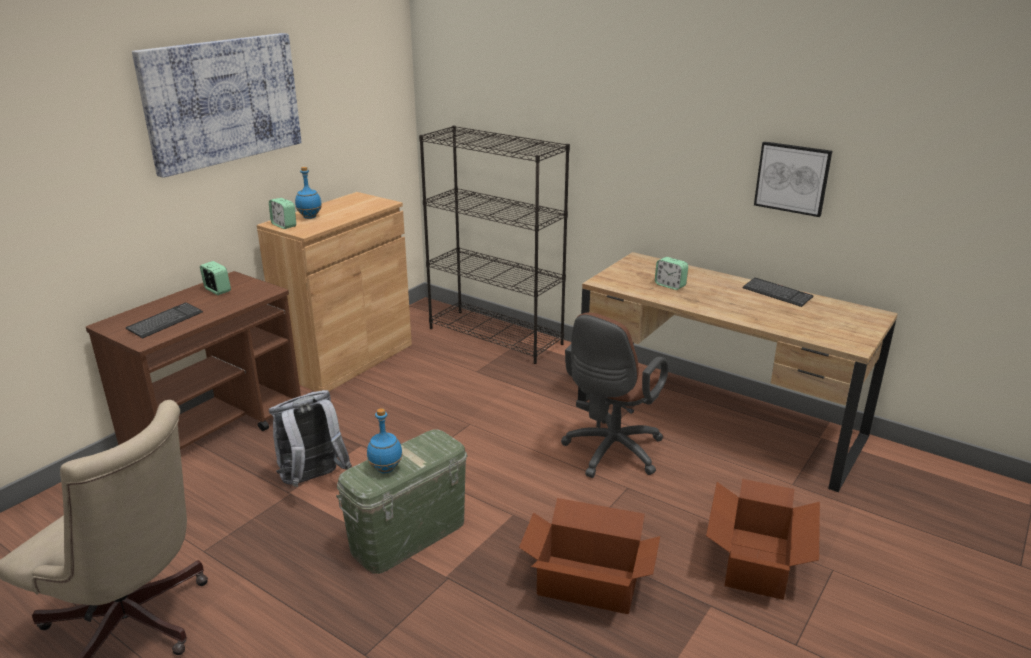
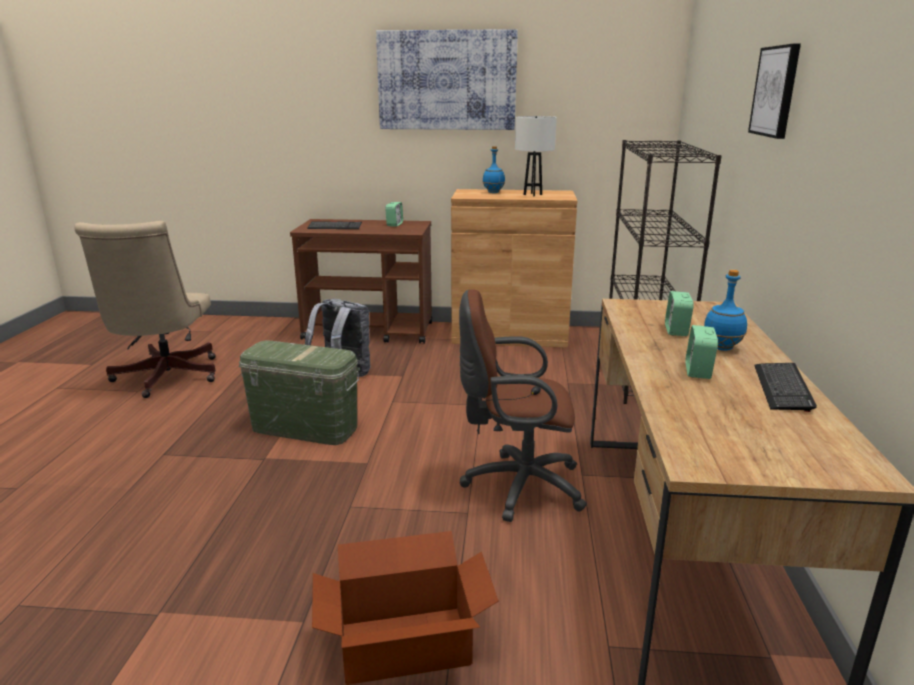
camera: 60 degrees right, 5 degrees down
(284, 225) = (466, 192): alarm clock -> alarm clock (698, 371)
(350, 208) = (533, 194): none -> white table lamp
(386, 469) = (280, 350): blue bottle -> blue bottle (722, 348)
(588, 585) = (293, 530): cardboard box -> none
(792, 178) = (863, 203): picture -> picture (776, 91)

